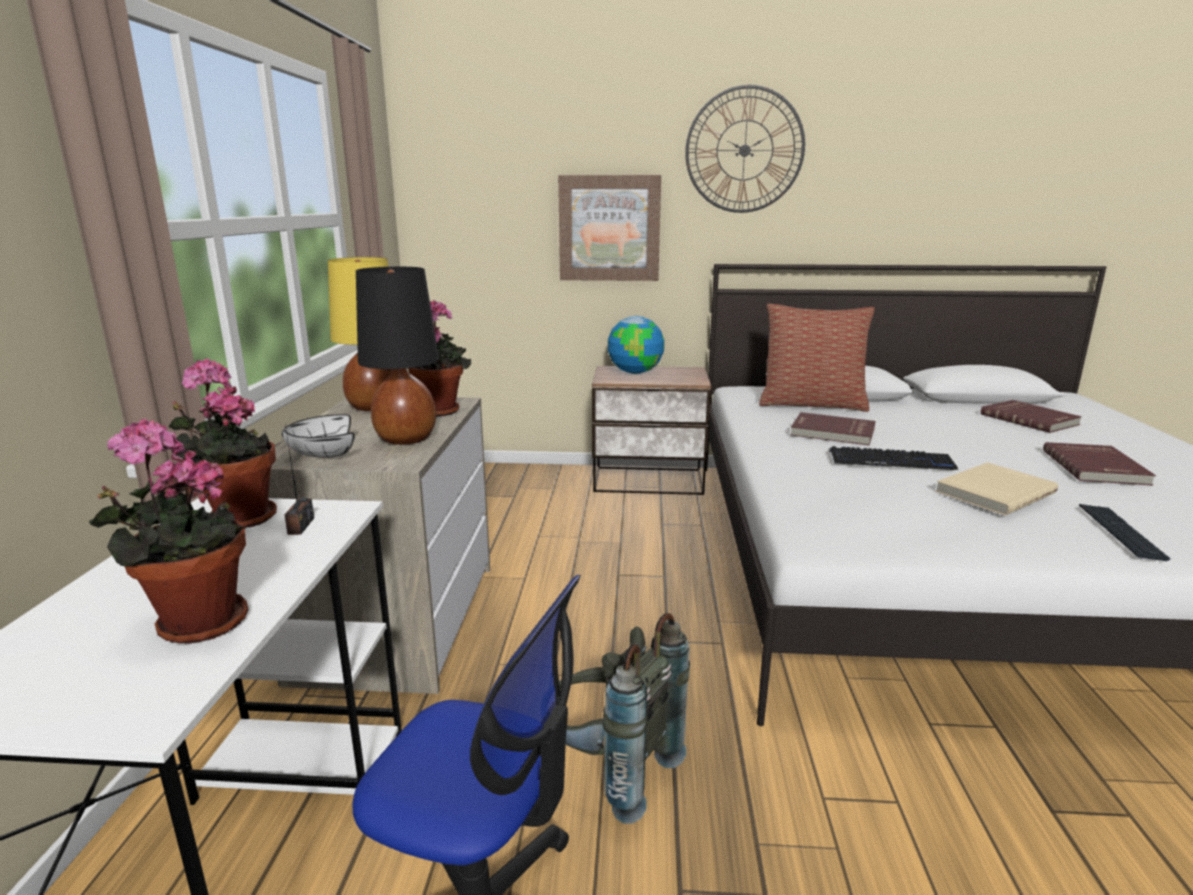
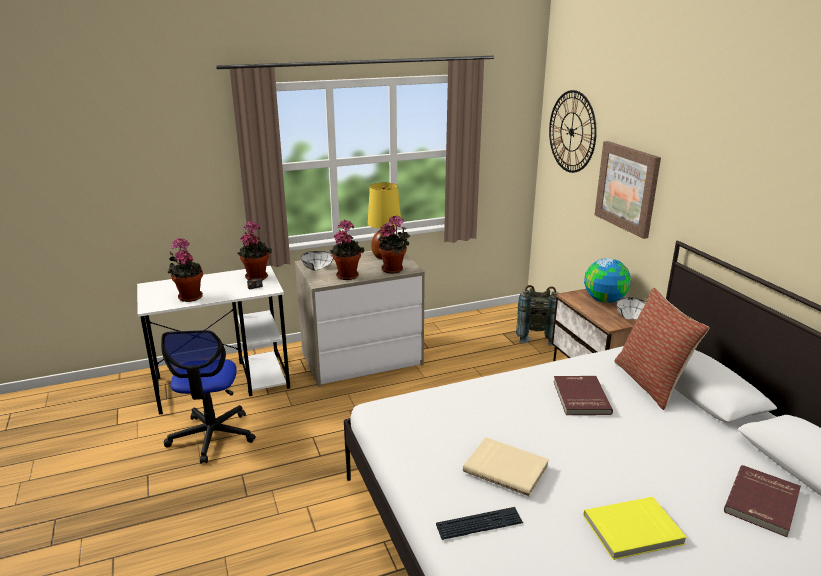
camera: 65 degrees right, 5 degrees up
(405, 439) = (347, 275): black table lamp -> potted plant
(609, 771) = (295, 442): grey backpack -> grey backpack (535, 336)
(686, 373) = (631, 317): none -> white bowl
(744, 150) = (716, 152): wall clock -> wall clock (571, 132)
(891, 461) = (534, 425): keyboard -> none
(1096, 467) = (633, 531): red book -> yellow book

